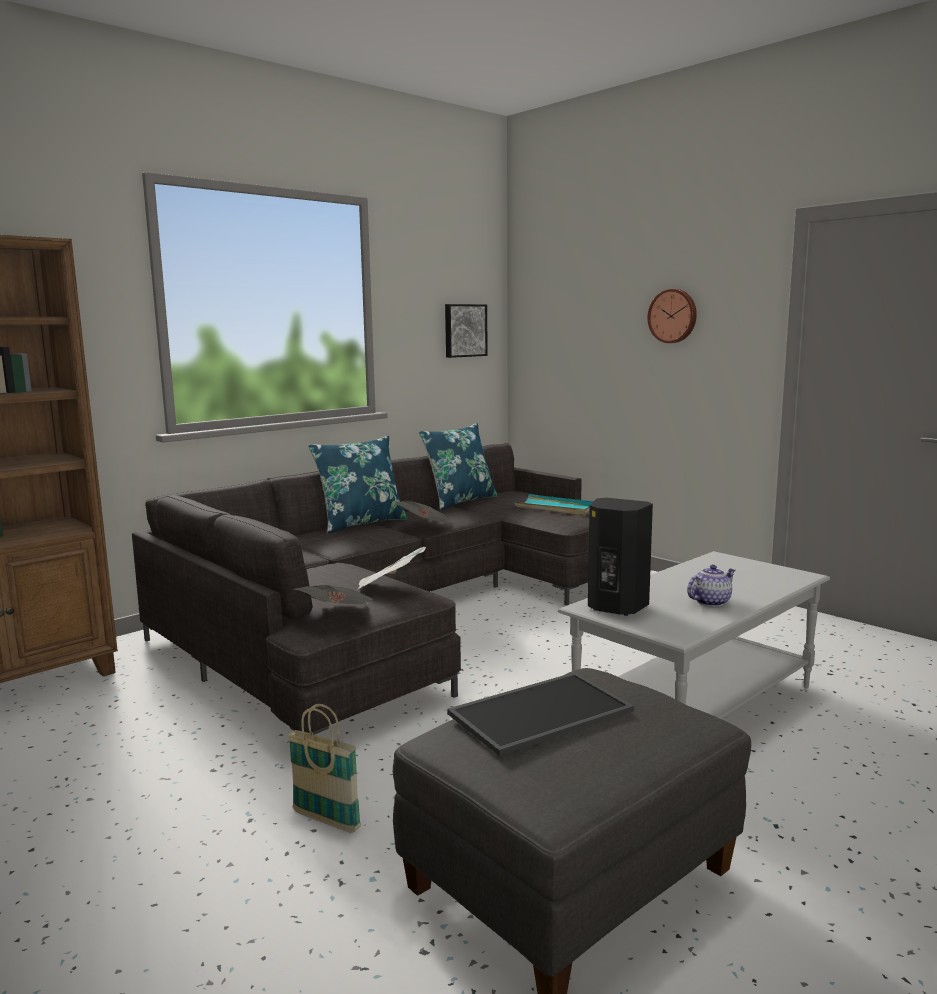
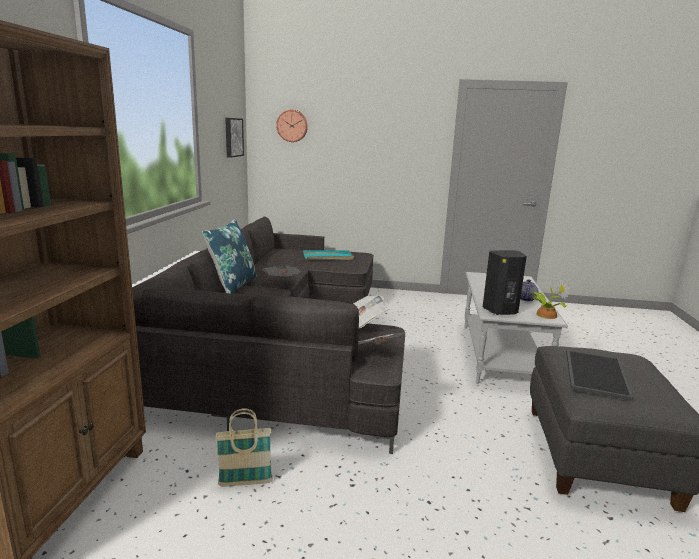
camera: 40 degrees left, 5 degrees up
(326, 820) = (464, 481): basket -> basket (245, 483)
(460, 501) = (261, 260): blue pillow -> none
(673, 316) = (381, 134): wall clock -> wall clock (292, 126)
(680, 627) = (545, 315): none -> potted plant

